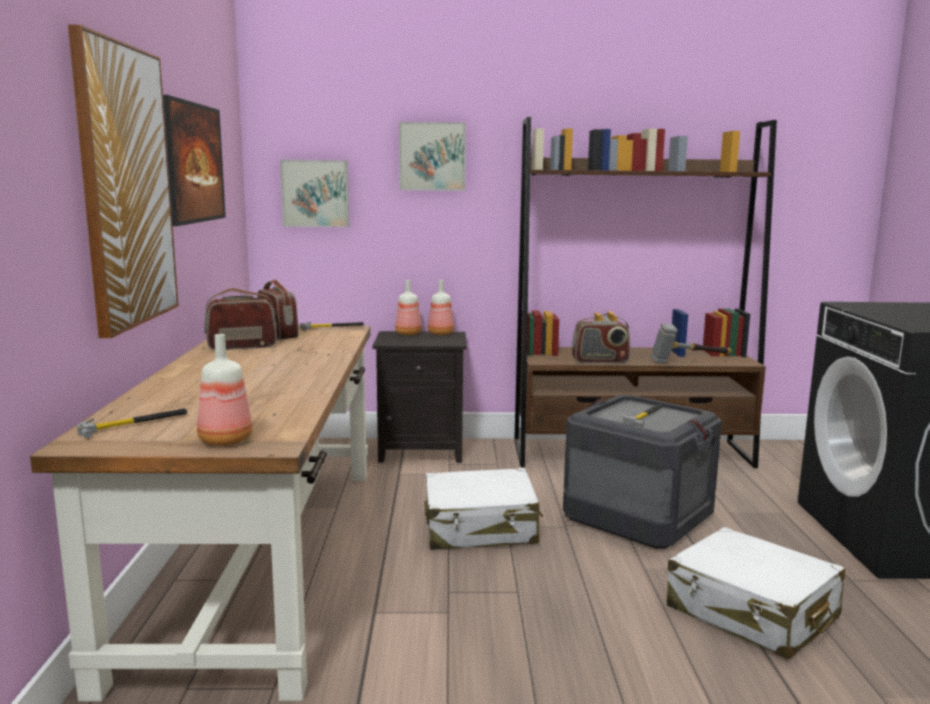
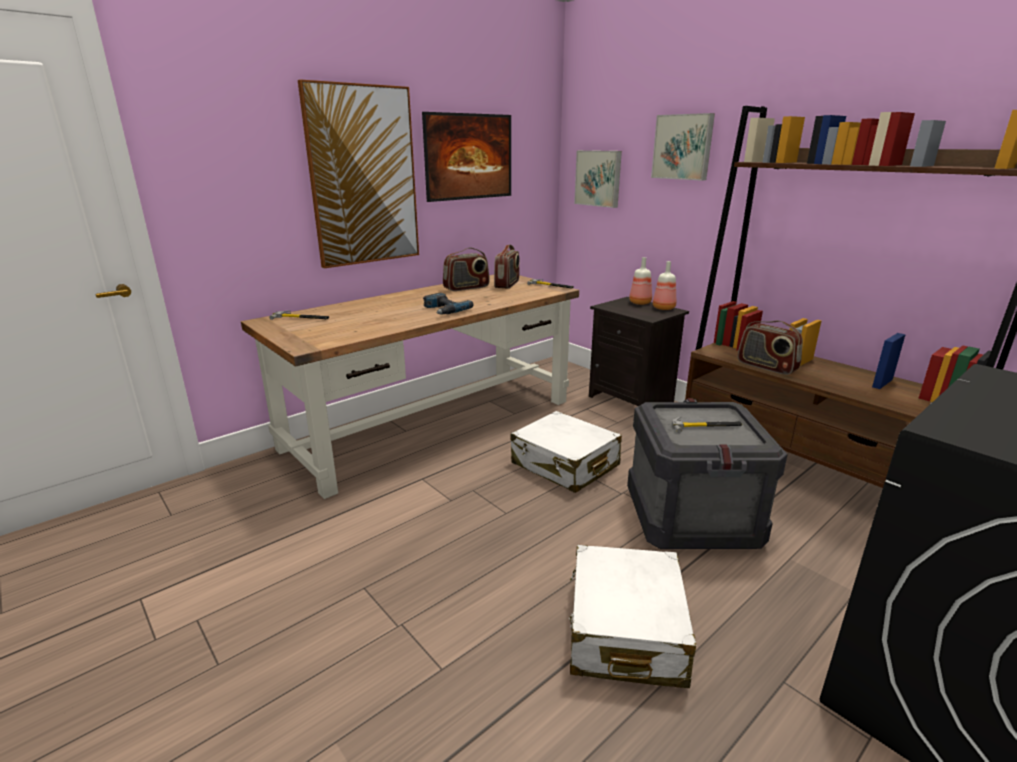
camera: 50 degrees right, 10 degrees up
(224, 441) = (298, 338): bottle -> none
(242, 346) = (466, 288): radio -> radio turned 120 degrees clockwise
(300, 370) = (443, 310): none -> power drill
(689, 362) = (862, 395): hammer -> none

